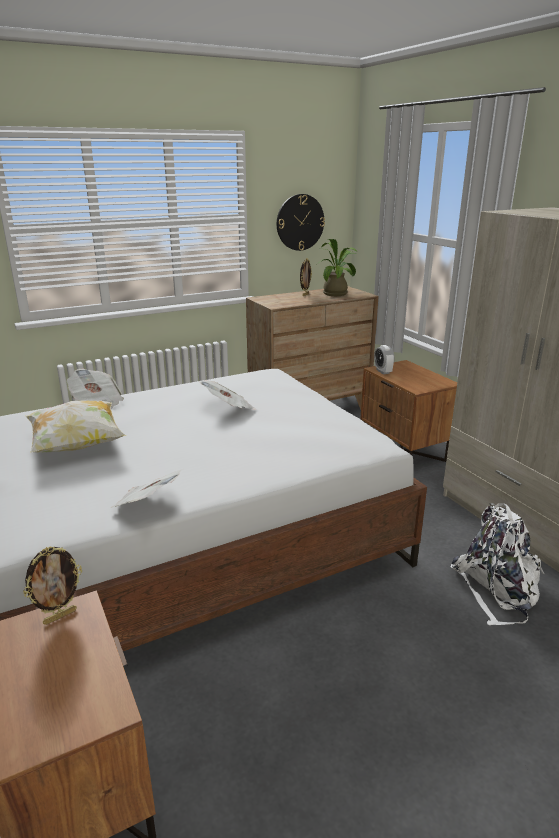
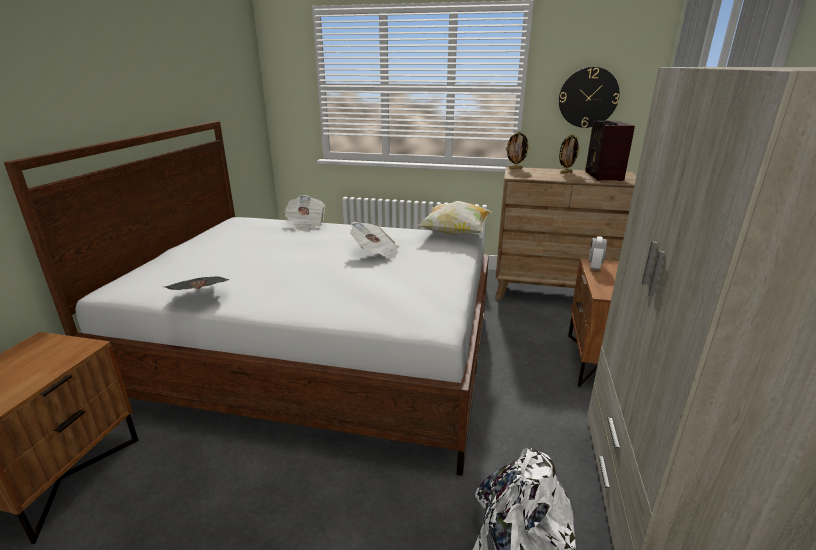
camera: 40 degrees right, 0 degrees up
(60, 616) = (71, 346): picture frame -> picture frame (515, 168)
(77, 445) = (244, 247): pillow -> pillow (455, 234)
(337, 293) = (603, 176): potted plant -> radio

